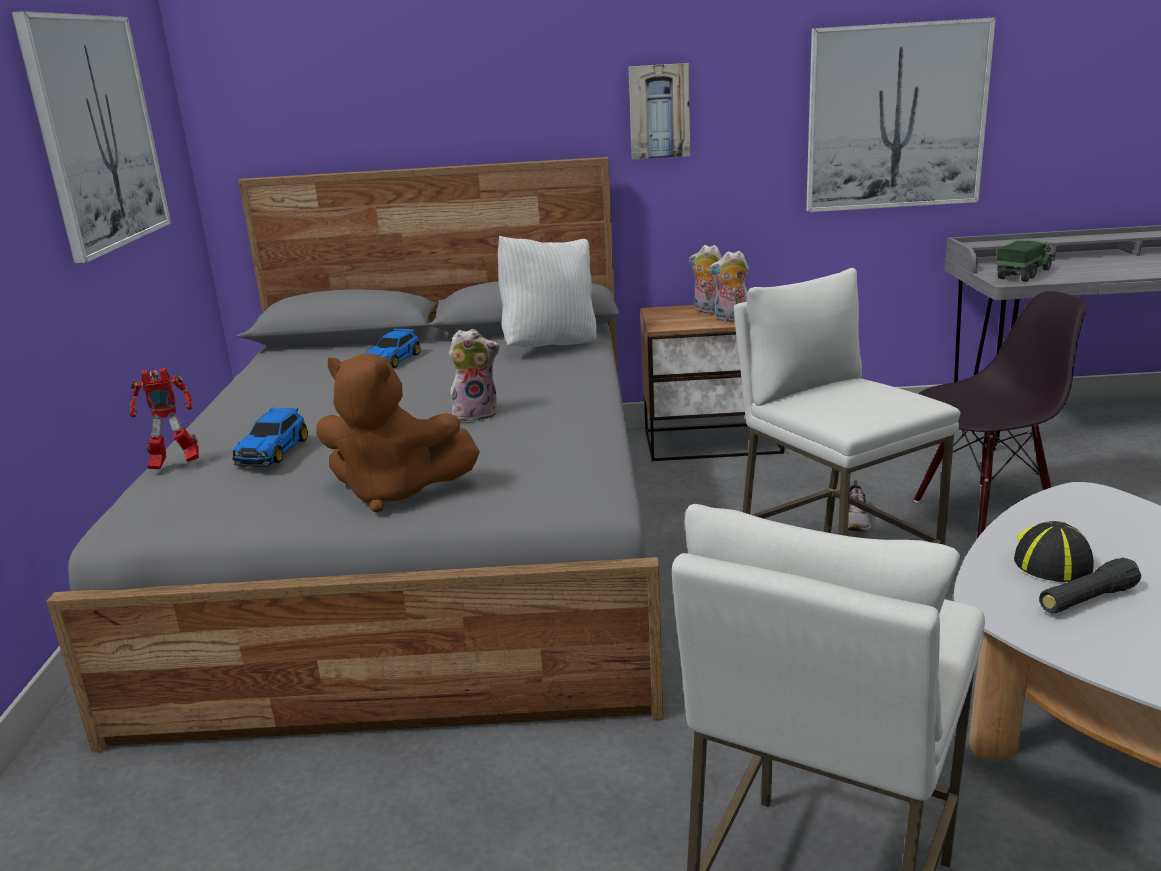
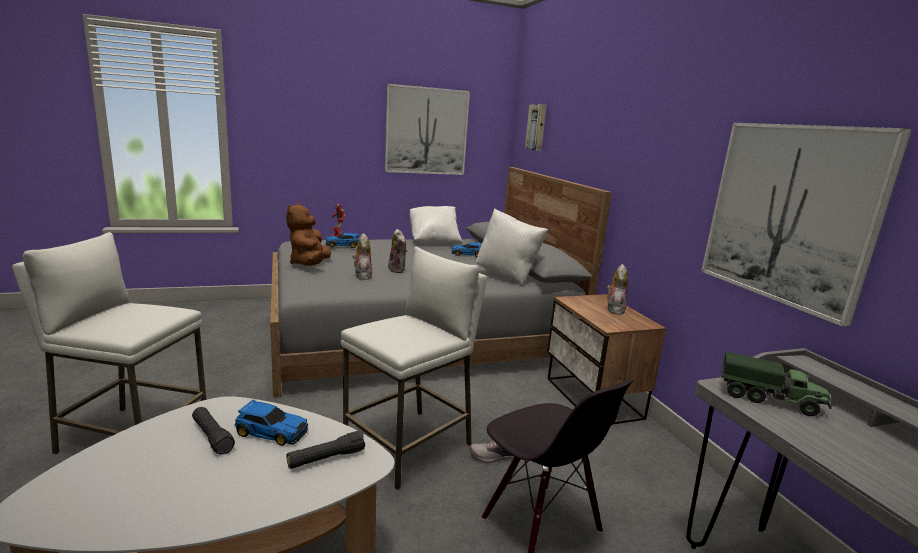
camera: 70 degrees right, 5 degrees down
(274, 380) = (434, 242): none -> white pillow
(659, 111) = (643, 170): picture -> picture (537, 127)
(731, 320) = (599, 316): plush toy -> plush toy (362, 276)
(1050, 556) = (271, 431): cap -> toy car
(1097, 518) = (326, 458): none -> black flashlight

